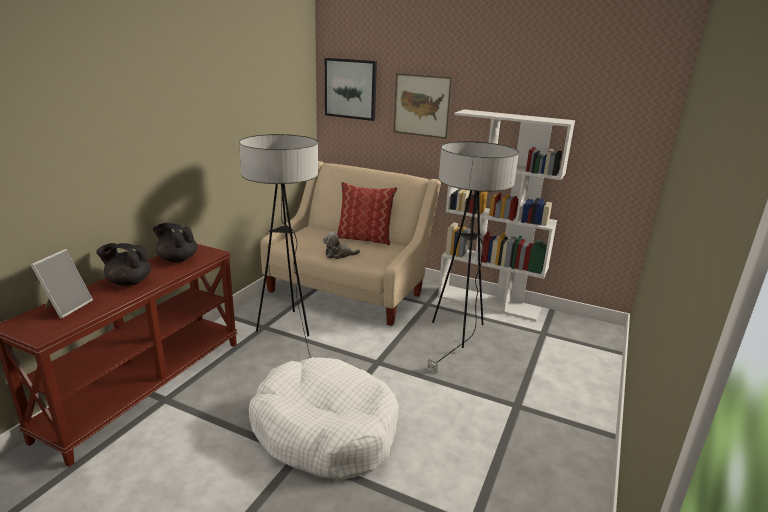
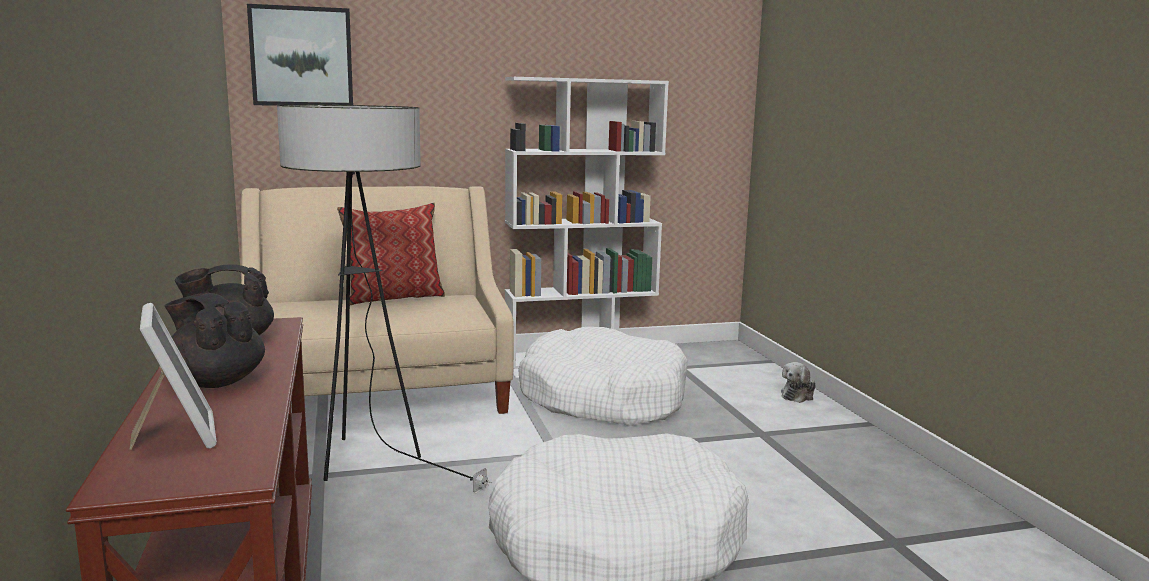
camera: 40 degrees left, 10 degrees down
(128, 282) = (216, 382): black teapot -> black teapot turned 75 degrees clockwise
(339, 255) = (396, 319): plush toy -> plush toy (798, 395)
(422, 105) = (435, 77): picture -> none
(457, 337) = (602, 398): floor lamp -> white dog bed

